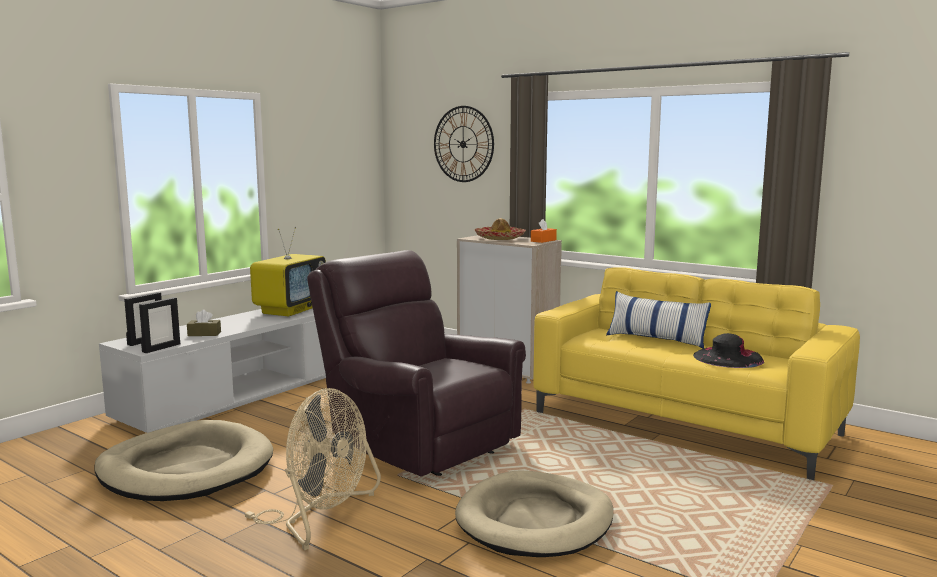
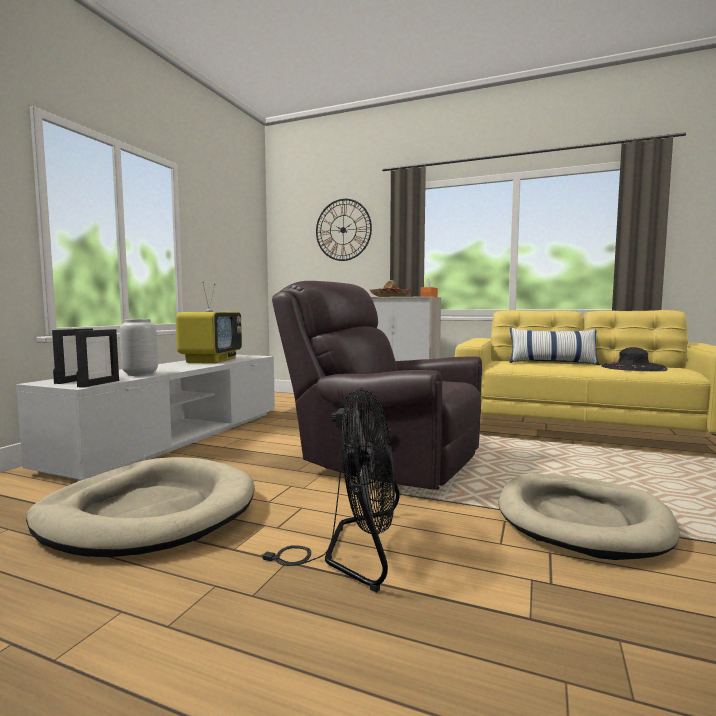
camera: 15 degrees left, 5 degrees down
(204, 334) = (139, 374): brown tissue box -> grey vase
(318, 517) = (353, 547): beige fan -> black fan

